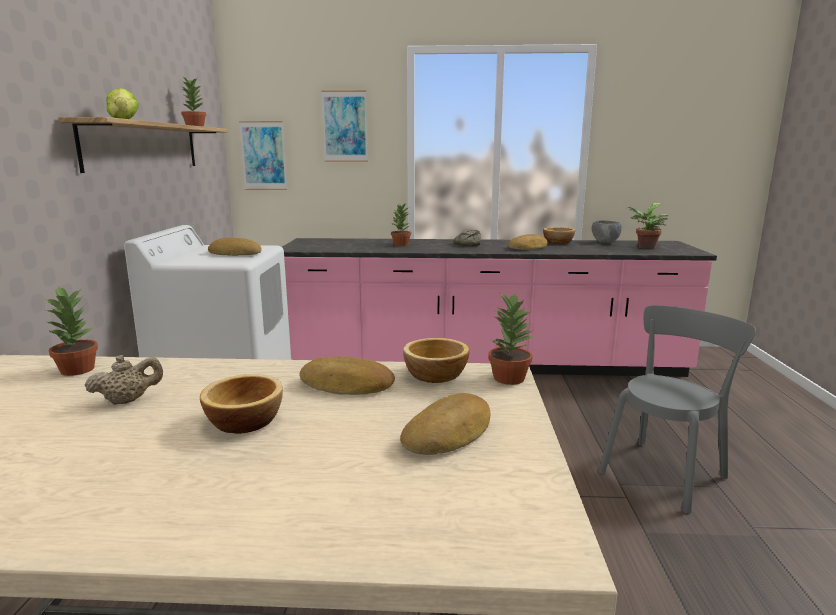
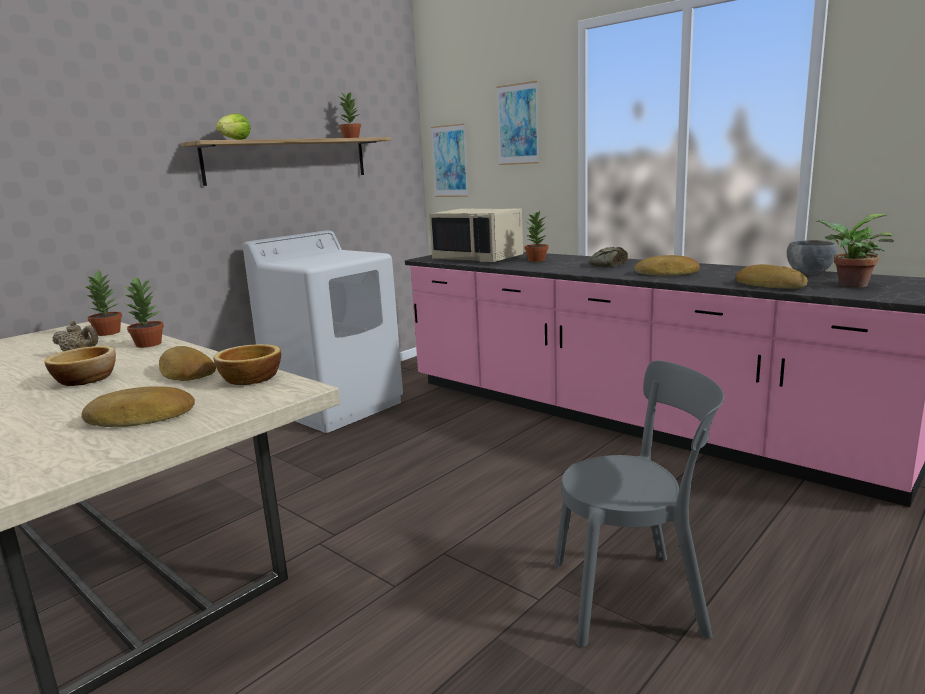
camera: 40 degrees right, 0 degrees up
(235, 253) = (332, 258): bread -> bread (770, 285)
(344, 246) = (478, 258): none -> beige microwave
(508, 378) = (287, 393): potted plant -> potted plant (149, 344)
(558, 242) = (734, 269): bowl -> none

